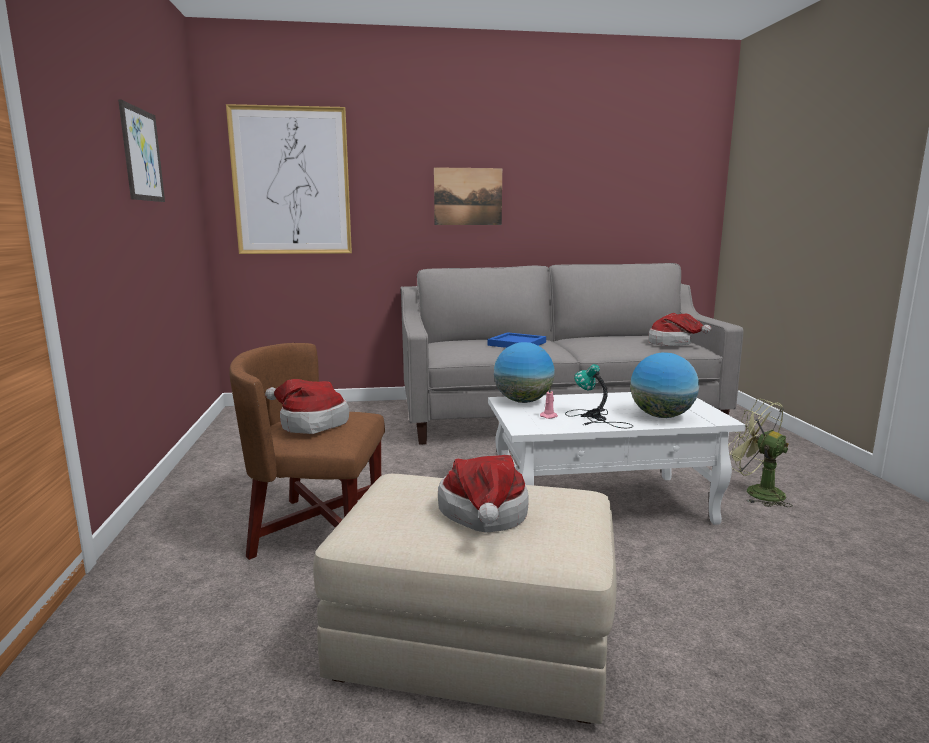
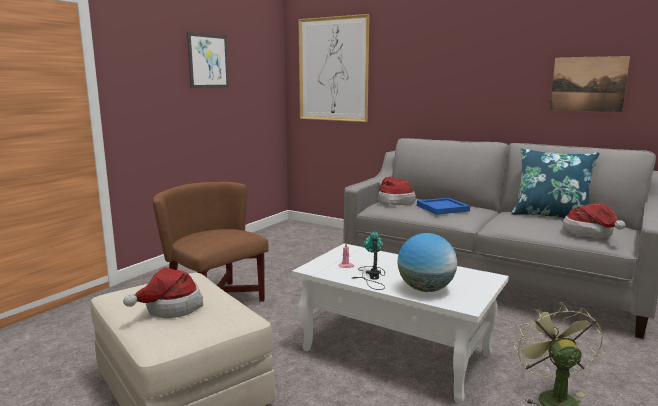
camera: 40 degrees right, 0 degrees up
(309, 424) = (209, 234): hat -> hat (394, 202)
(468, 196) = (456, 79): picture -> picture (588, 84)
(523, 401) = (357, 251): globe -> none
(611, 335) = (550, 216): none -> blue pillow

